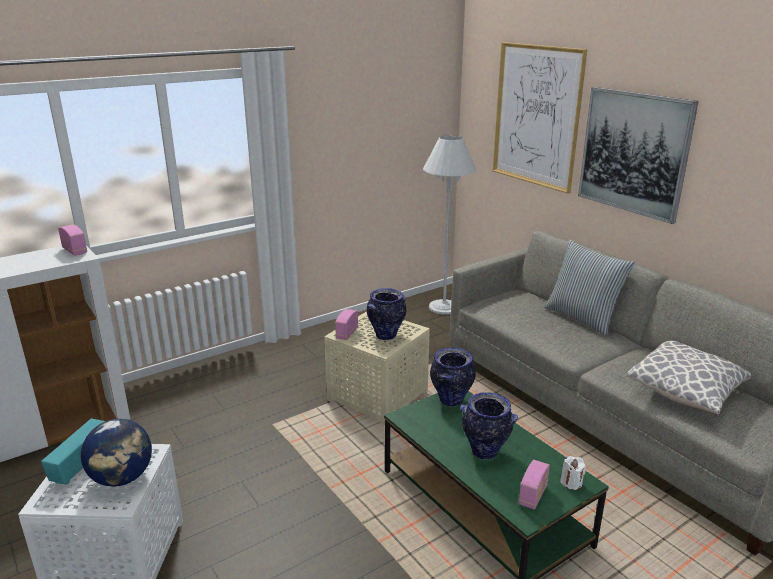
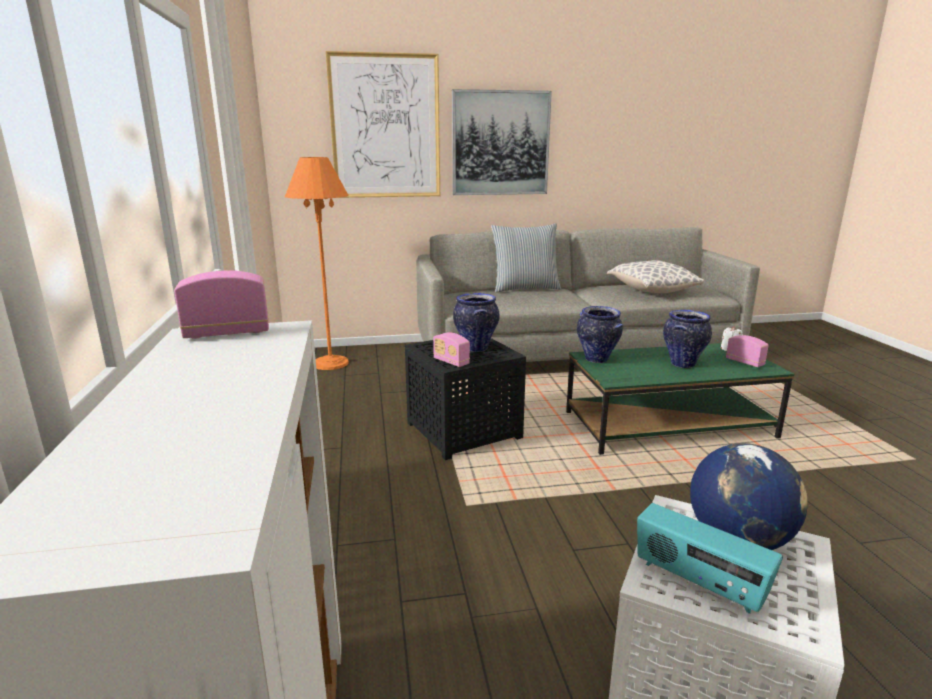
camera: 65 degrees left, 5 degrees down
(378, 396) = (466, 430): beige side table -> black side table
(444, 307) = (330, 363): white floor lamp -> orange floor lamp

